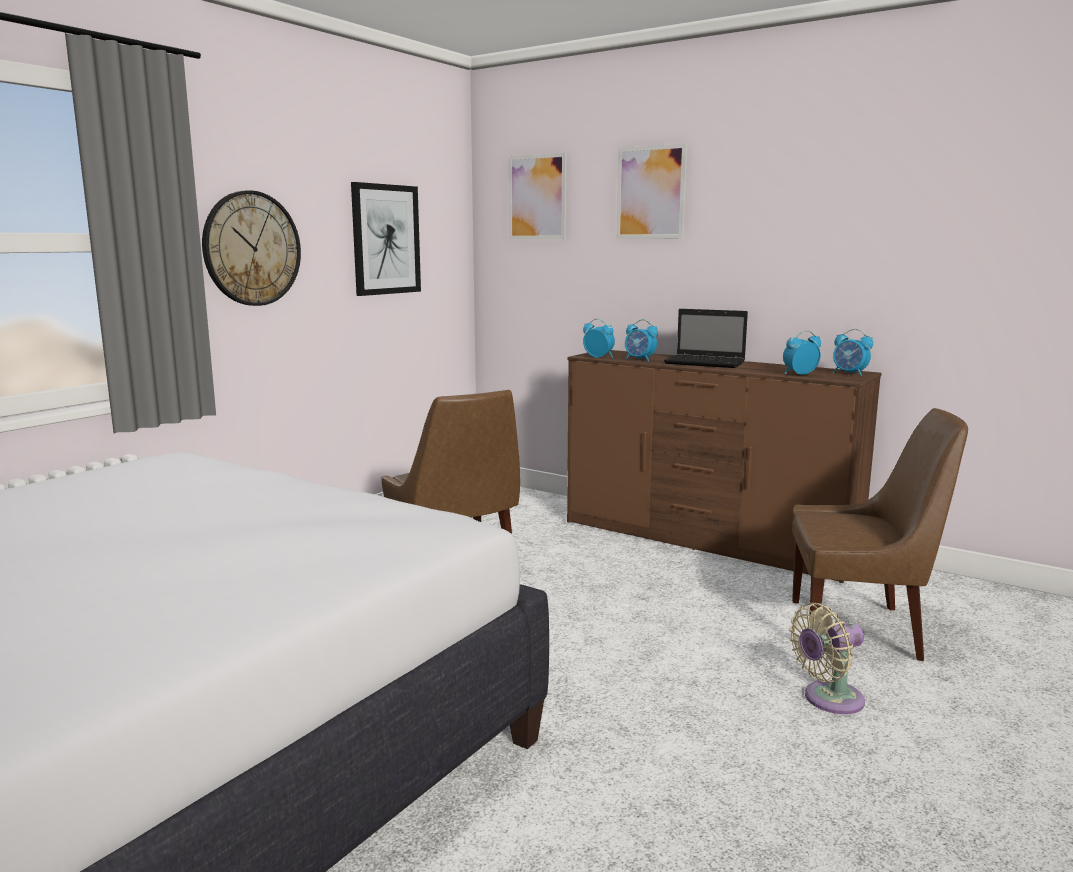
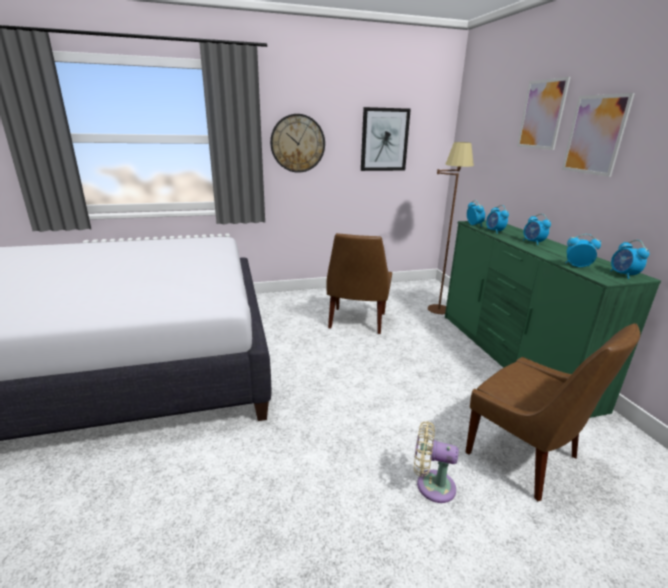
camera: 40 degrees right, 10 degrees up
(535, 509) = (438, 305): none -> brown floor lamp
(537, 197) = (484, 115): picture -> picture (595, 135)
(706, 363) = (533, 242): laptop -> alarm clock
(706, 540) = (511, 357): brown dresser -> green dresser

